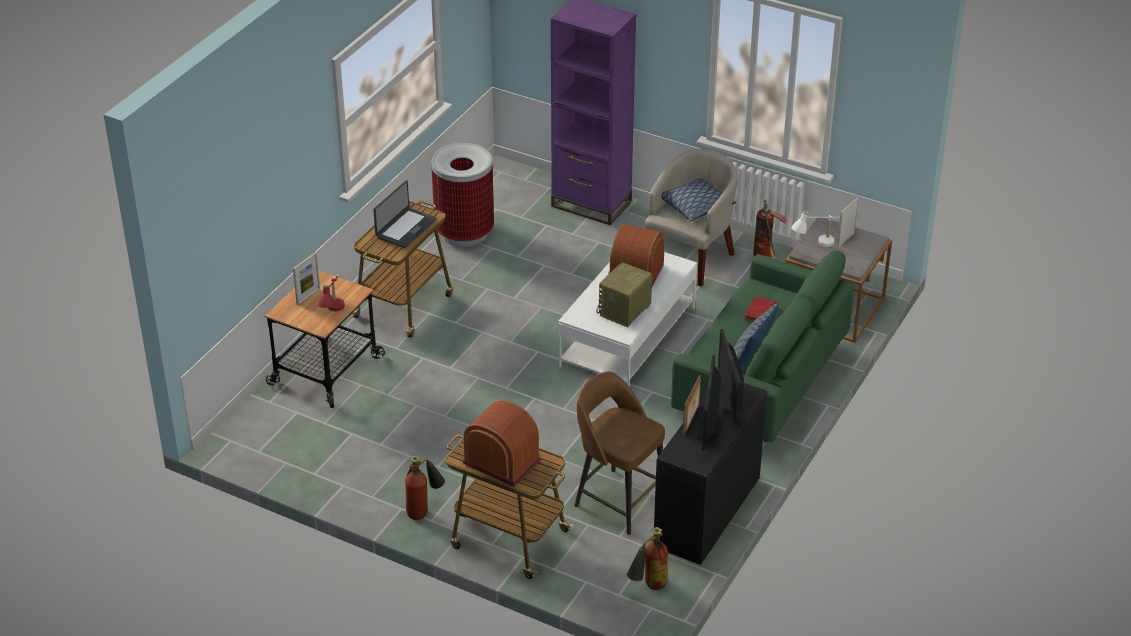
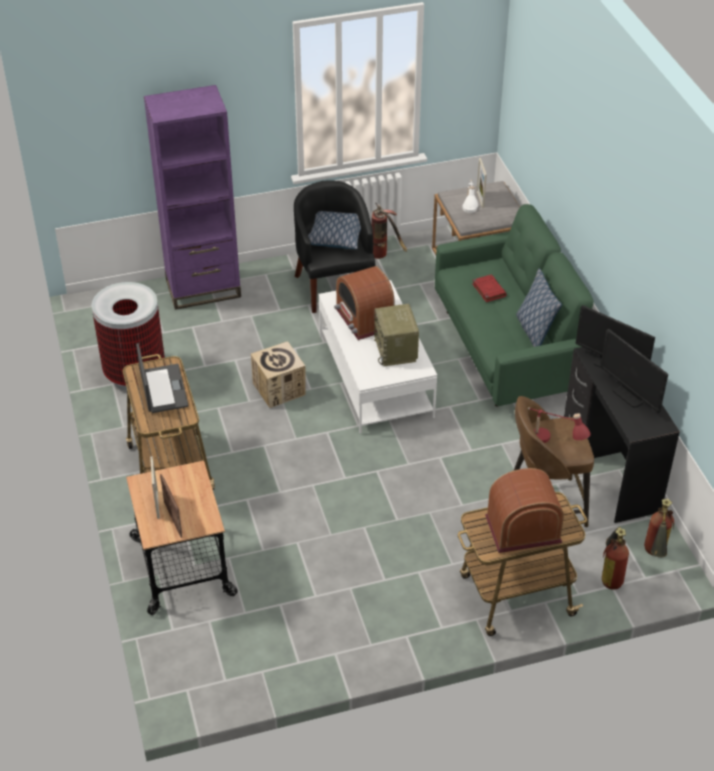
camera: 45 degrees left, 5 degrees up
(334, 314) = (202, 504): red table lamp -> red table lamp (551, 444)
(424, 509) = (424, 623): fire extinguisher -> fire extinguisher (611, 575)
(546, 303) = (279, 389): none -> cardboard box
(690, 257) = (334, 286): beige armchair -> black armchair
(691, 420) = (608, 396): picture frame -> picture frame (173, 519)

